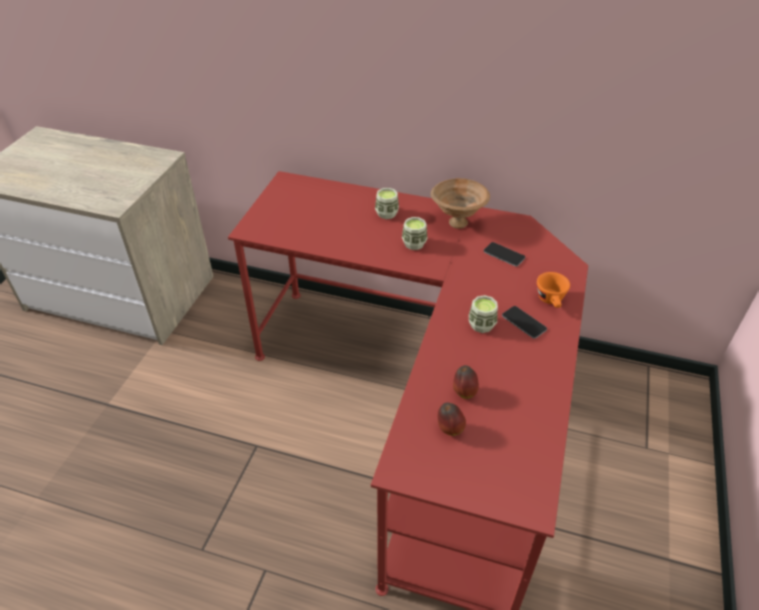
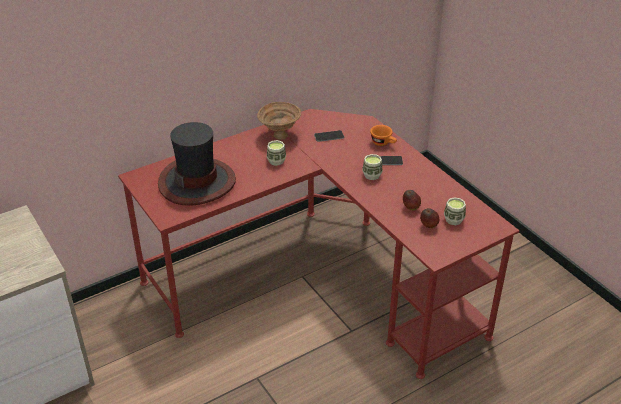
camera: 50 degrees left, 5 degrees down
(320, 216) = (197, 182): none -> hat
(386, 213) = (233, 155): cup -> cup (453, 220)

